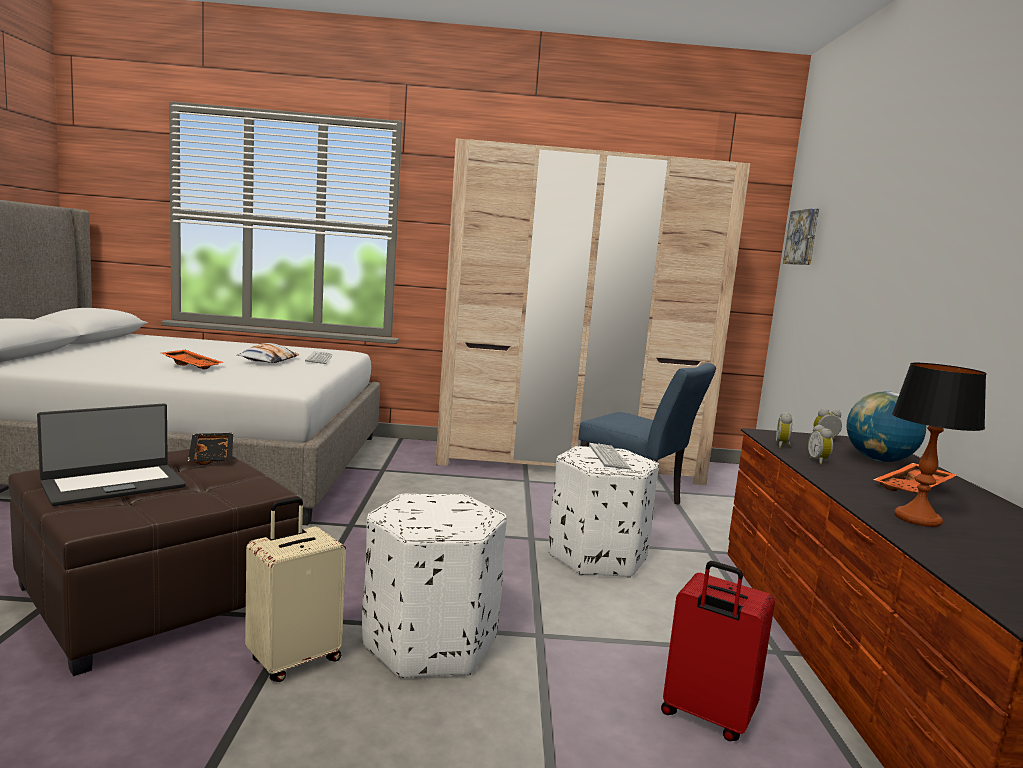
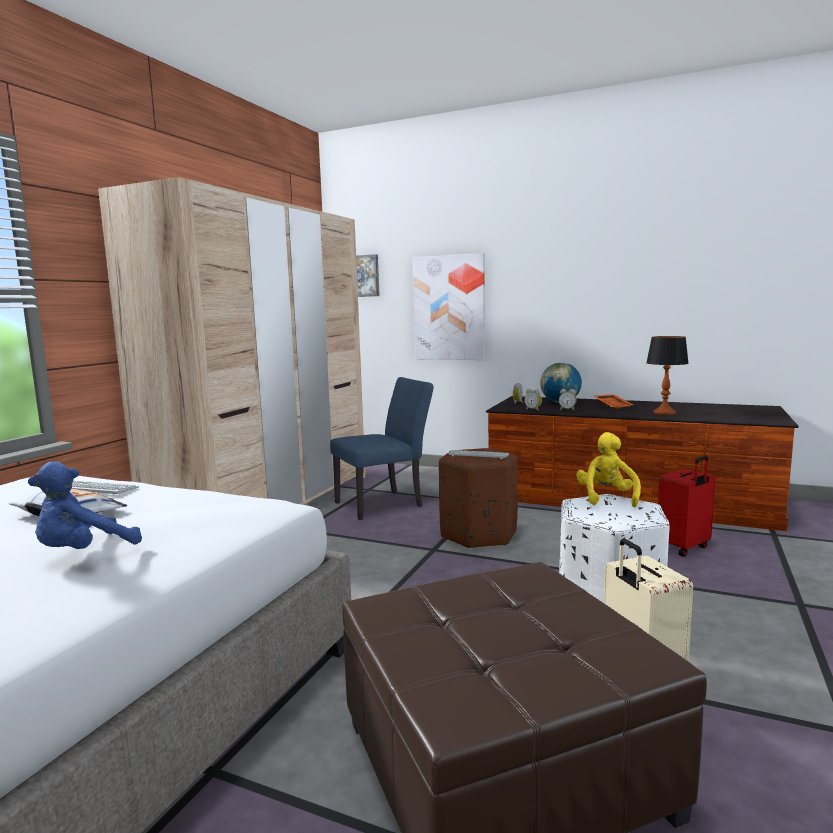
camera: 65 degrees left, 0 degrees up
(113, 485) = (514, 655): laptop -> none
(193, 365) = (84, 552): orange tray -> blue plush toy
(213, 456) = (400, 598): black tray -> none
(478, 510) = (606, 497): none -> yellow plush toy
(597, 557) = (478, 534): white ottoman -> brown ottoman
(857, 288) = (449, 308): none -> picture

